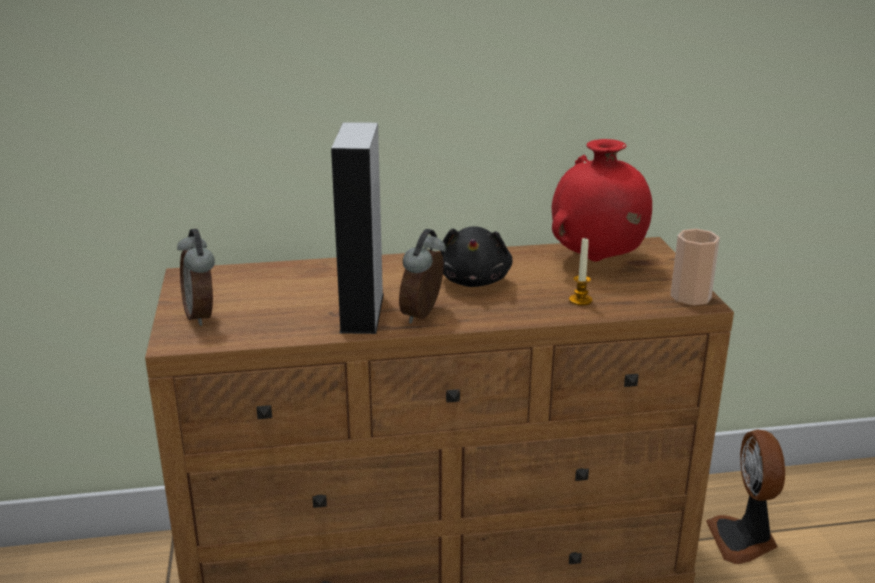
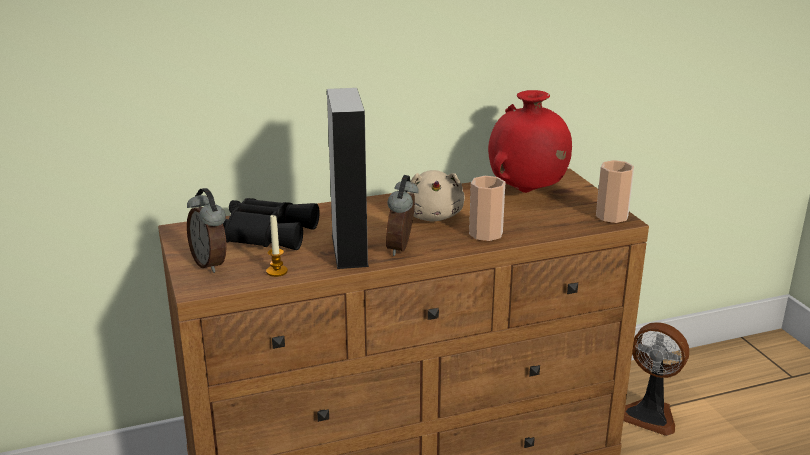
camera: 10 degrees left, 0 degrees up
(280, 285) = (268, 232): none -> black binoculars
(475, 281) = (433, 216): black plush toy -> beige plush toy
(528, 306) = (485, 234): none -> cup
(580, 300) = (525, 226): candle -> candle (277, 271)
(744, 540) = (650, 415): fan -> fan turned 45 degrees counterclockwise

